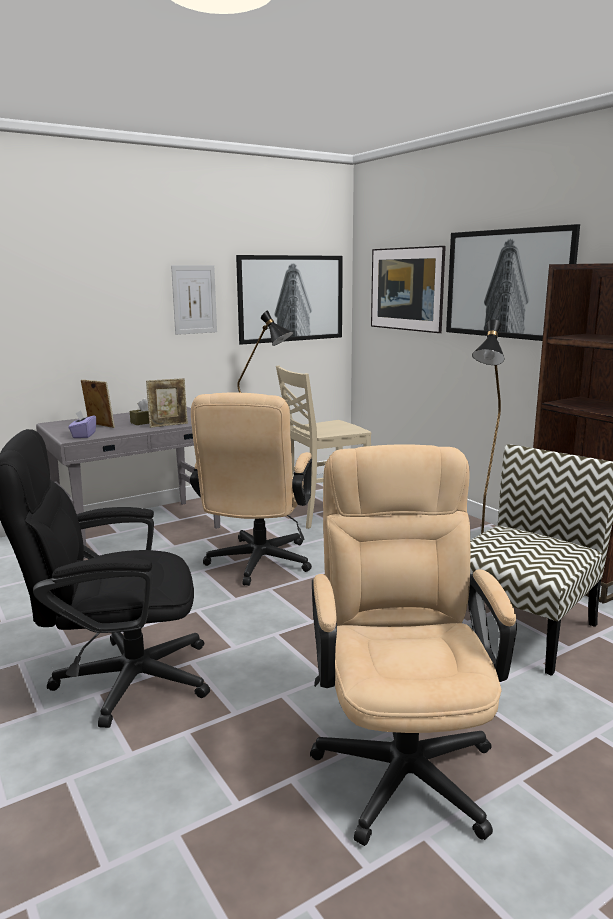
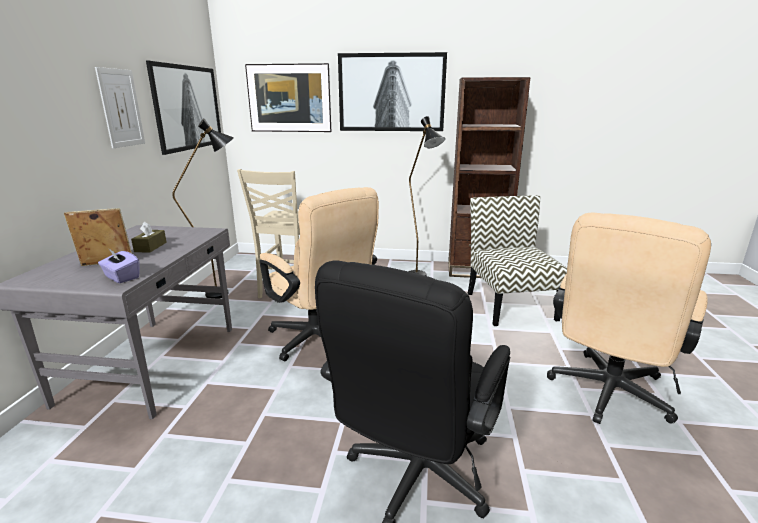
camera: 50 degrees left, 5 degrees up
(168, 425) = (186, 243): picture frame -> none
(402, 758) = (606, 396): beige office chair -> beige office chair turned 90 degrees counterclockwise

